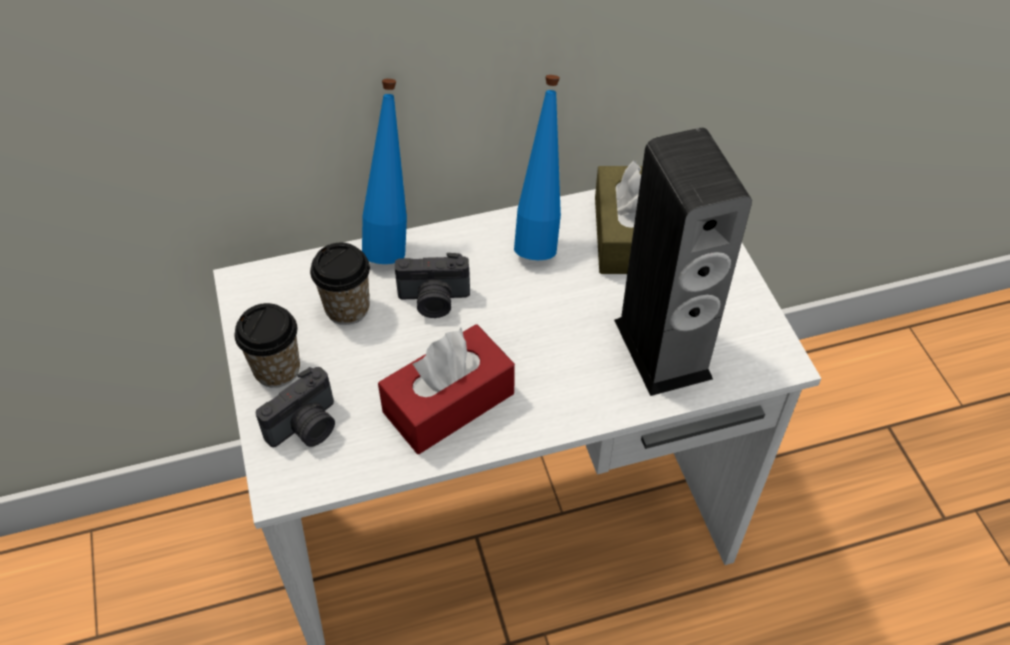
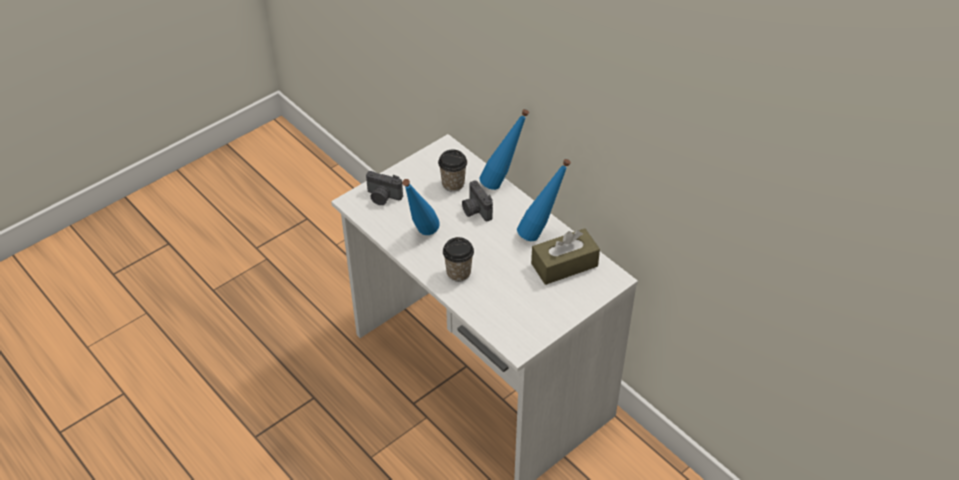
camera: 65 degrees right, 5 degrees down
(277, 369) = (406, 176): cup -> cup (458, 273)
(449, 403) = (421, 236): red tissue box -> blue bottle
(662, 349) = (497, 301): speaker -> none

